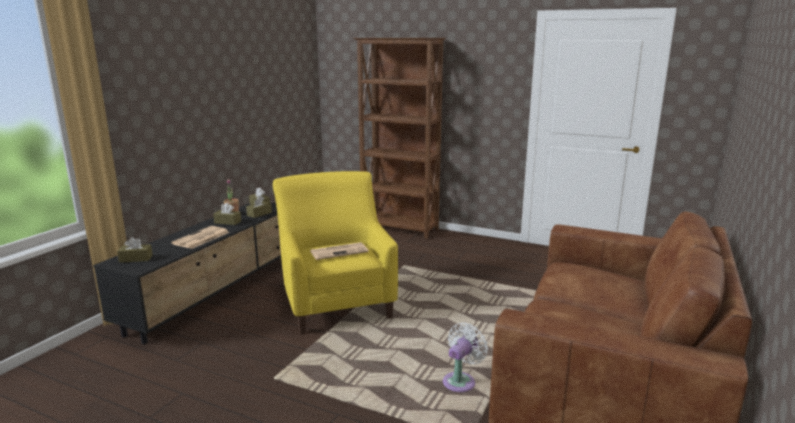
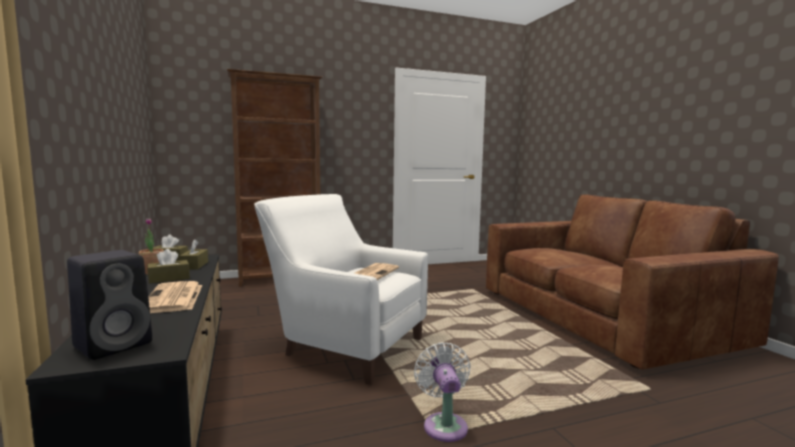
camera: 45 degrees left, 10 degrees down
(136, 259) = (115, 344): brown tissue box -> black speaker
(335, 301) = (342, 346): yellow armchair -> white armchair
(461, 381) = (558, 357): white fan -> white fan (444, 424)

